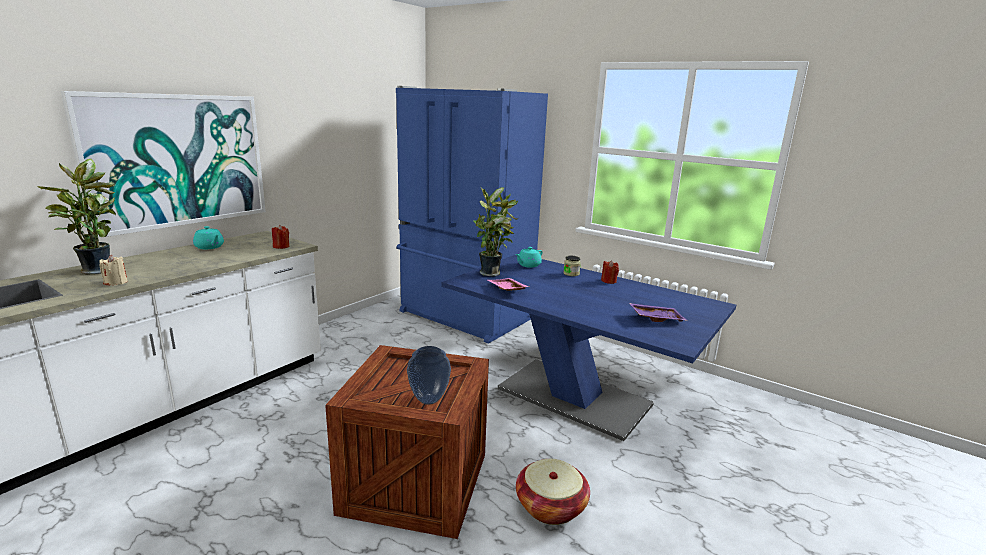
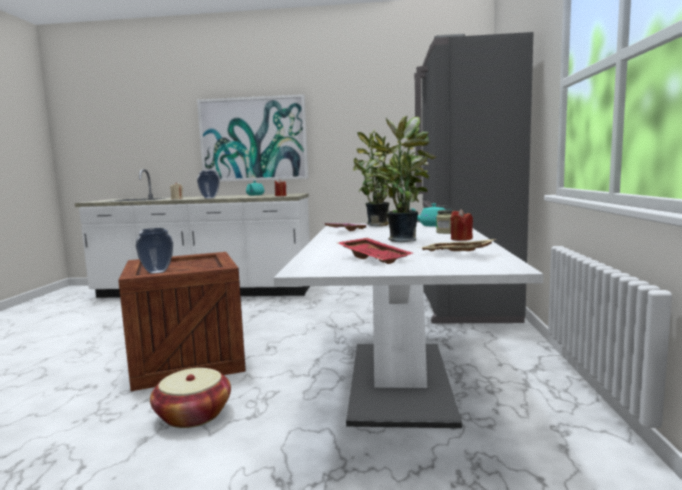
camera: 60 degrees right, 10 degrees down
(96, 270) = (191, 197): potted plant -> potted plant (403, 240)
(179, 269) = (209, 198): none -> vase
(463, 317) = (462, 304): blue fridge -> grey fridge
(574, 396) = (399, 380): blue dining table -> white dining table
(656, 318) = (375, 258): purple tray -> red tray
(665, 299) = (456, 254): none -> beige tray

